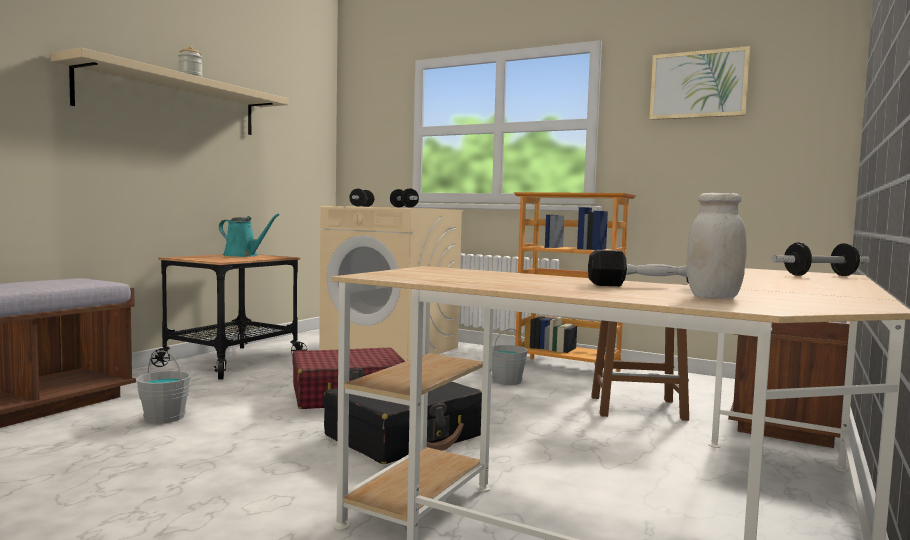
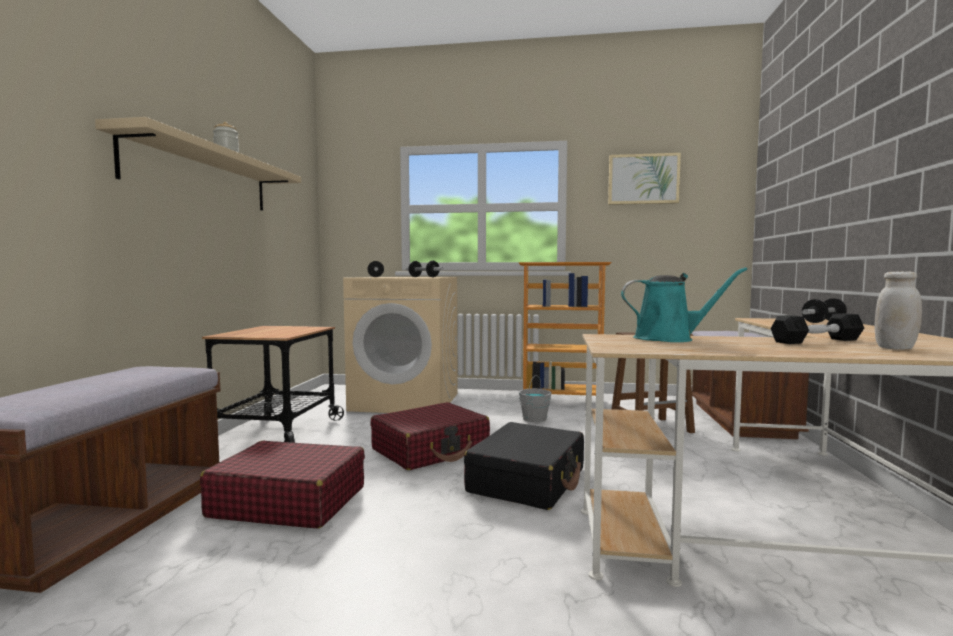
camera: 20 degrees left, 0 degrees up
(164, 417) = (288, 502): grey bucket -> red suitcase
(243, 255) = (278, 328): turquoise watering can -> turquoise watering can (669, 338)

